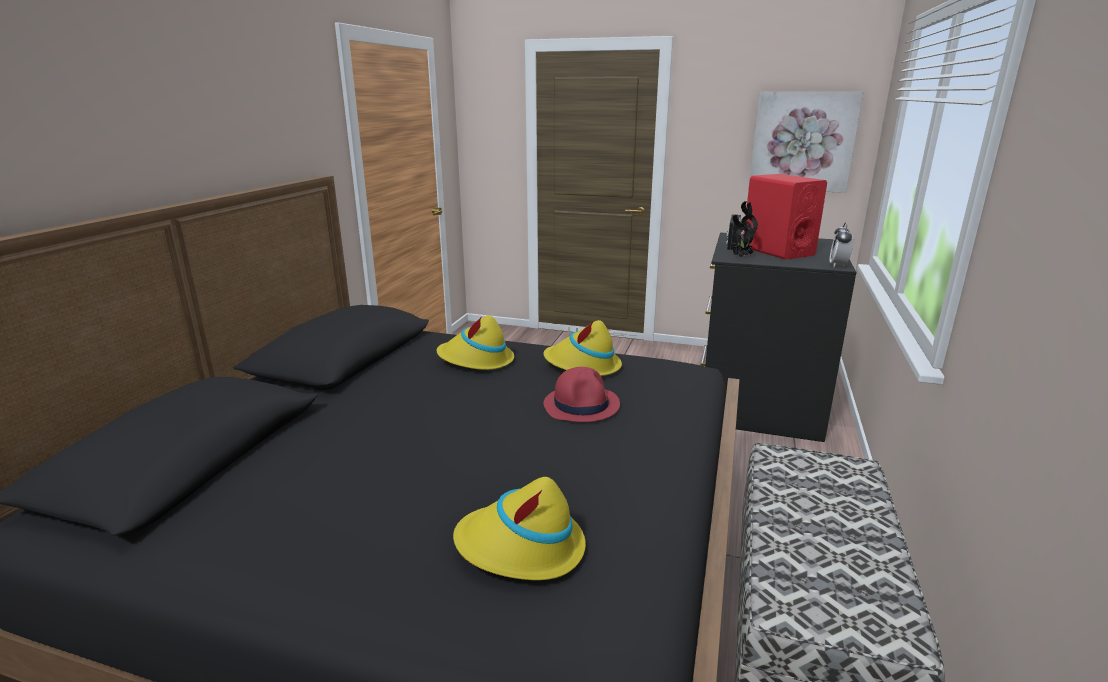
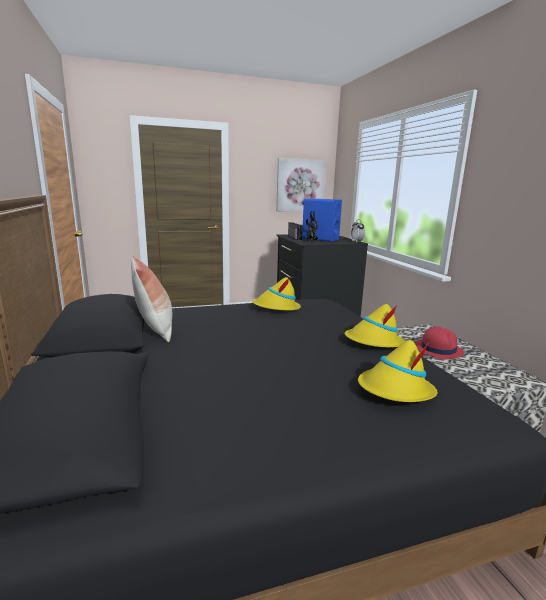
camera: 35 degrees left, 5 degrees down
(390, 364) = (155, 329): none -> pillow
(476, 360) = (211, 317): yellow hat -> yellow hat (373, 342)
(582, 405) = (308, 324): red hat -> red hat (438, 349)
(777, 251) = (320, 239): red speaker -> blue speaker

